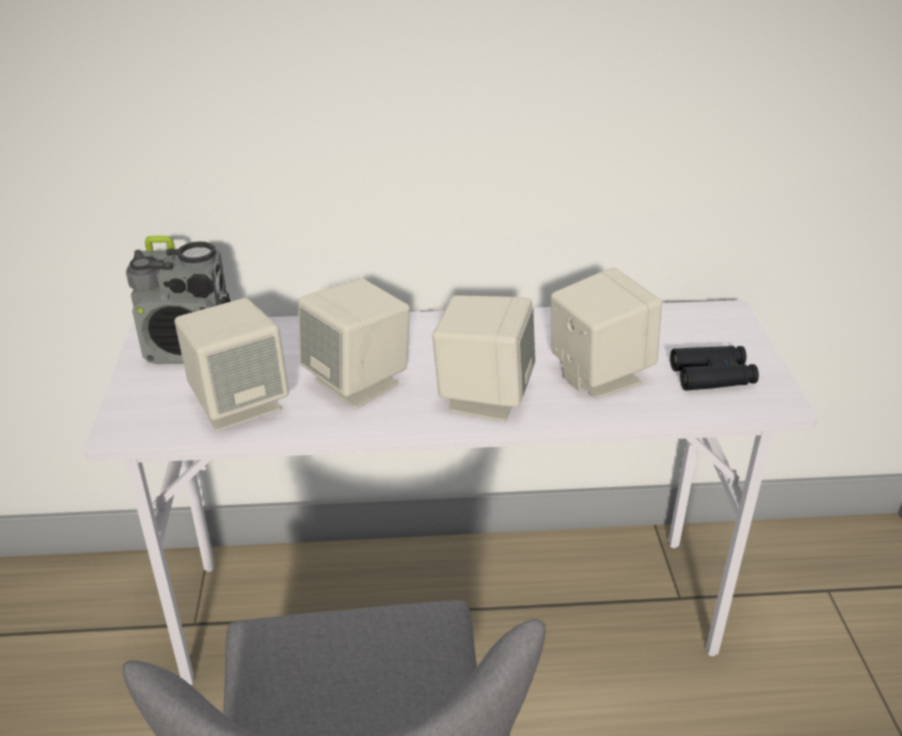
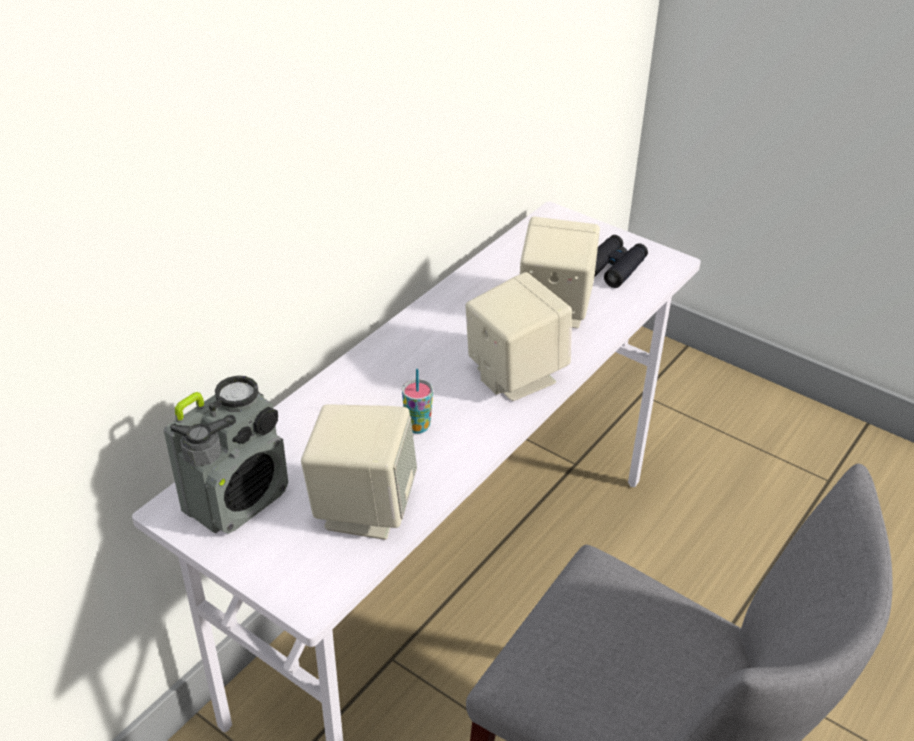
camera: 50 degrees left, 5 degrees up
(358, 382) = (417, 426): beige speaker -> cup

